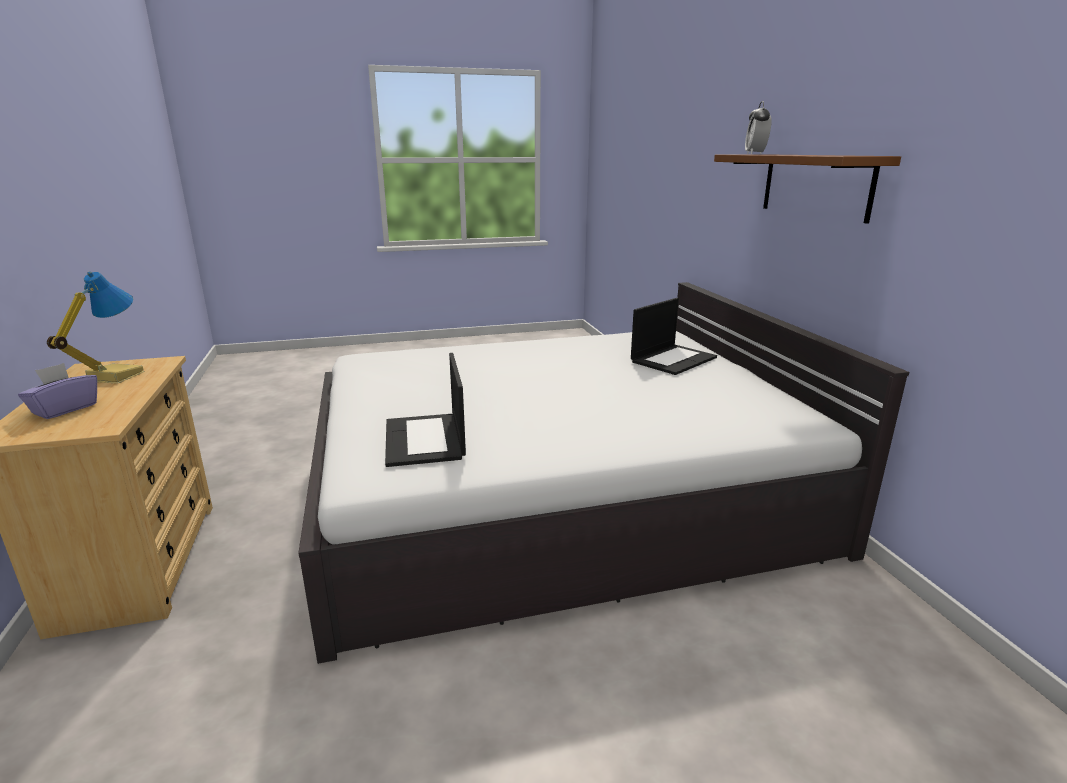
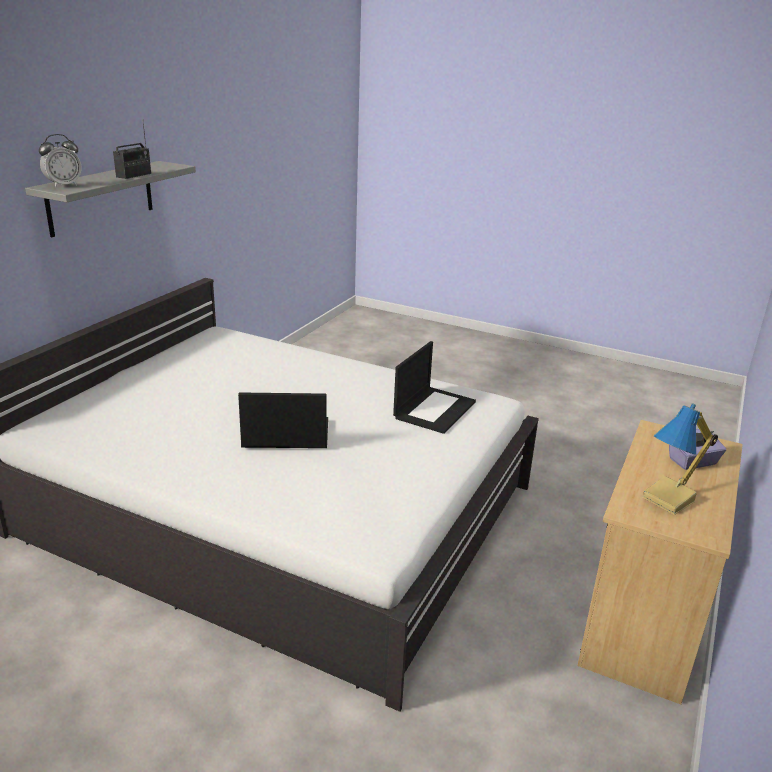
camera: 140 degrees left, 5 degrees up
(673, 359) = (139, 396): laptop -> laptop (284, 434)
(789, 154) = (134, 175): none -> radio
(815, 185) = (101, 197): brown shelf -> grey shelf

